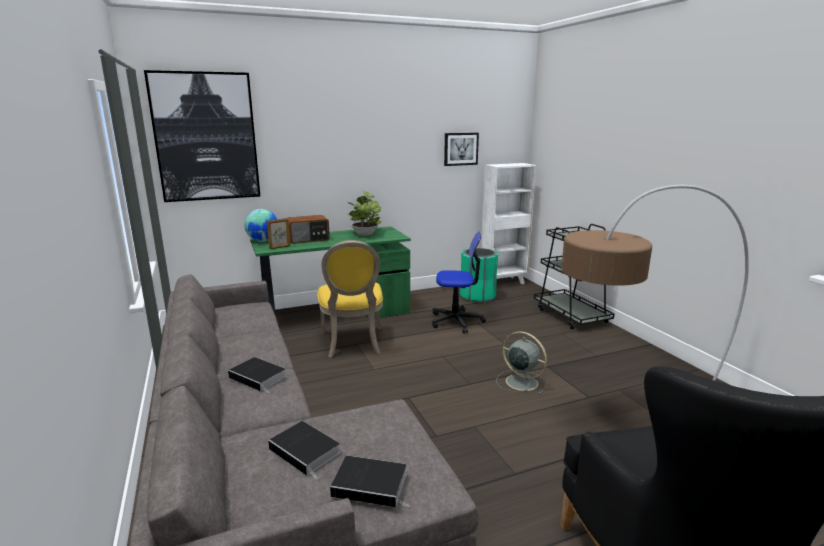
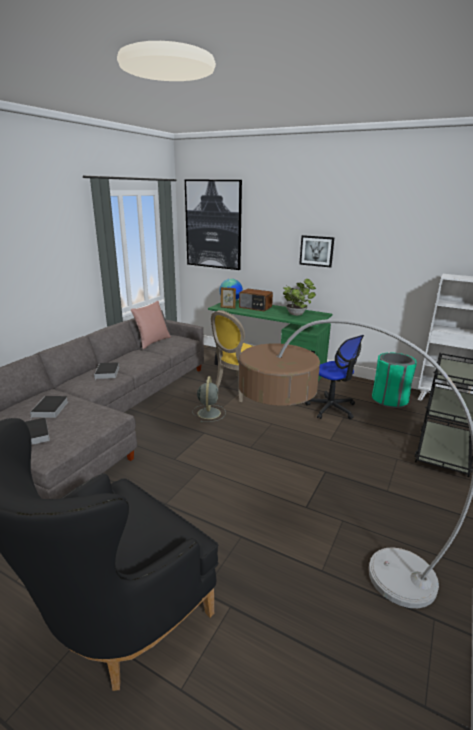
camera: 50 degrees right, 5 degrees up
(217, 323) = (152, 342): none -> pink pillow
(460, 149) = (417, 254): picture -> picture (316, 251)
(520, 382) = (282, 466): grey fan -> grey fan (209, 412)

